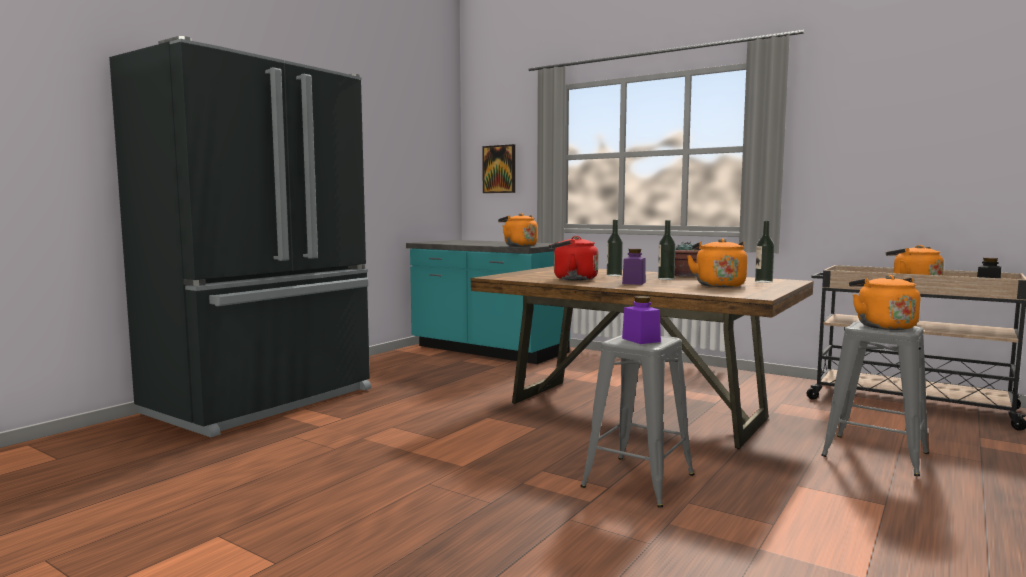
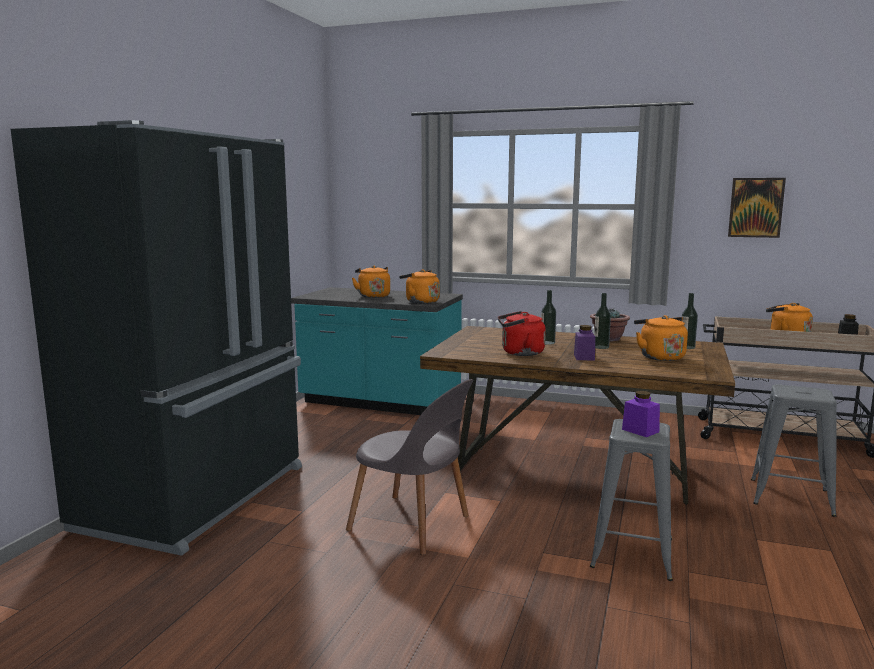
camera: 15 degrees left, 5 degrees up
(433, 437) = (413, 525): none -> grey chair
(499, 169) = (375, 214): picture -> picture (756, 207)
(883, 326) = (802, 391): orange kettle -> orange kettle (373, 296)

